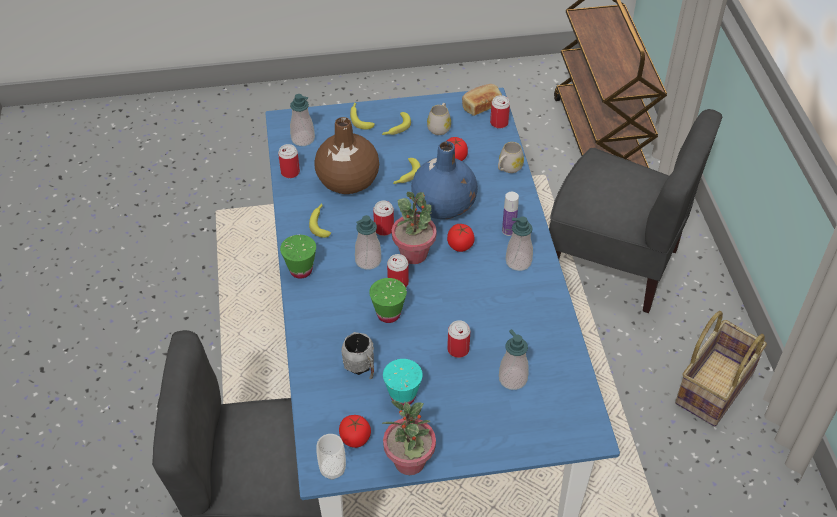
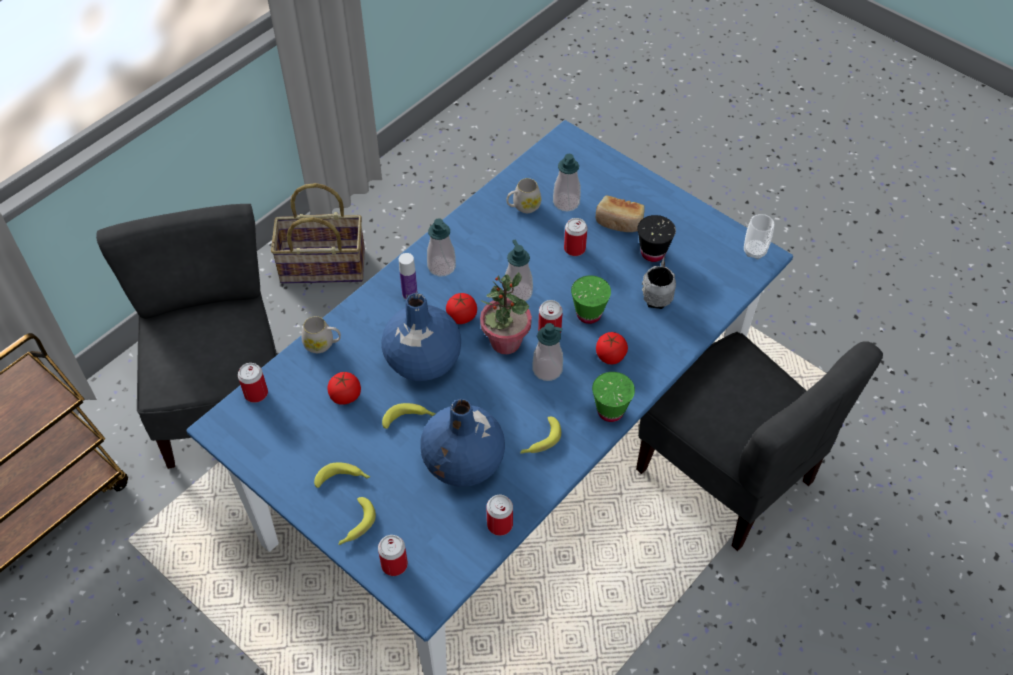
camera: 130 degrees left, 5 degrees up
(303, 139) = (439, 555): soap dispenser -> soap dispenser (518, 292)
(347, 181) = (464, 462): brown vase -> blue vase
(355, 438) = (717, 256): tomato -> tomato (610, 356)
(384, 229) = (498, 385): can -> can (394, 564)
(403, 396) = (652, 253): turquoise cup -> black cup
(409, 462) = (698, 214): potted plant -> none
(440, 127) = (306, 440): white mug -> white mug (523, 206)
(481, 106) = (238, 427): bread -> bread (619, 222)

